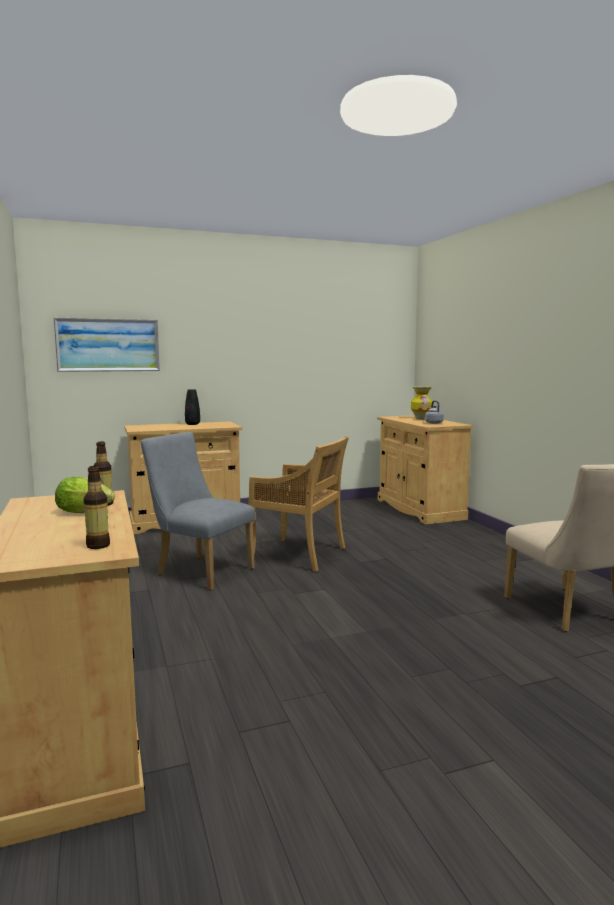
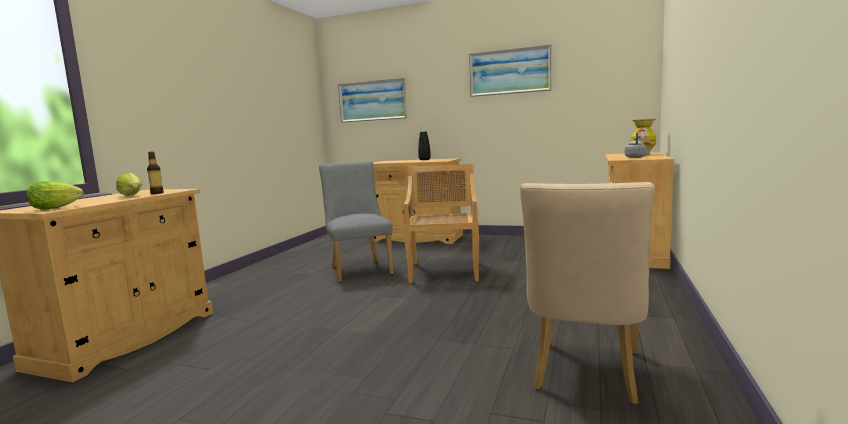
camera: 40 degrees right, 0 degrees up
(98, 545) = (58, 208): bottle -> lettuce
(284, 326) = (509, 71): none -> picture
(300, 554) = (444, 271): beige chair -> beige chair turned 150 degrees counterclockwise

